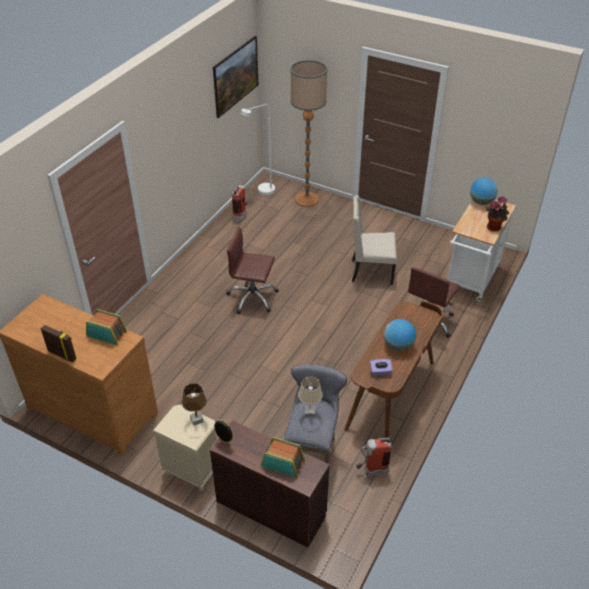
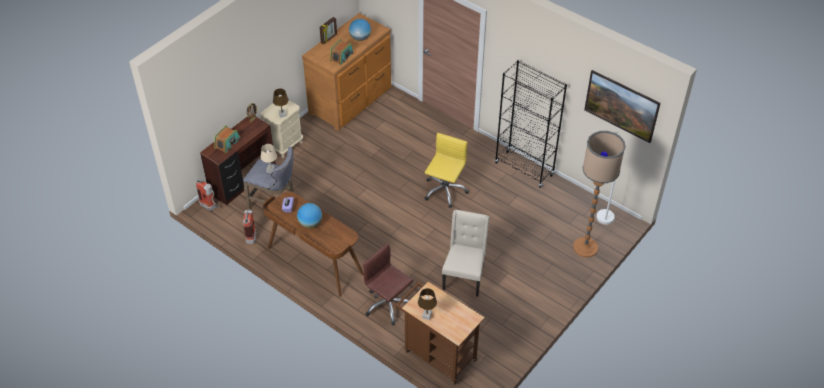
camera: 100 degrees right, 5 degrees up
(209, 242) = (524, 169): none -> black bookcase
(241, 215) = (563, 194): fire extinguisher -> fire extinguisher (210, 207)
(252, 298) = (444, 191): brown office chair -> yellow office chair
(470, 280) = (437, 354): white cart -> brown cart
(481, 202) = (469, 317): globe -> globe (360, 38)
(495, 227) = (427, 316): potted plant -> brown table lamp

